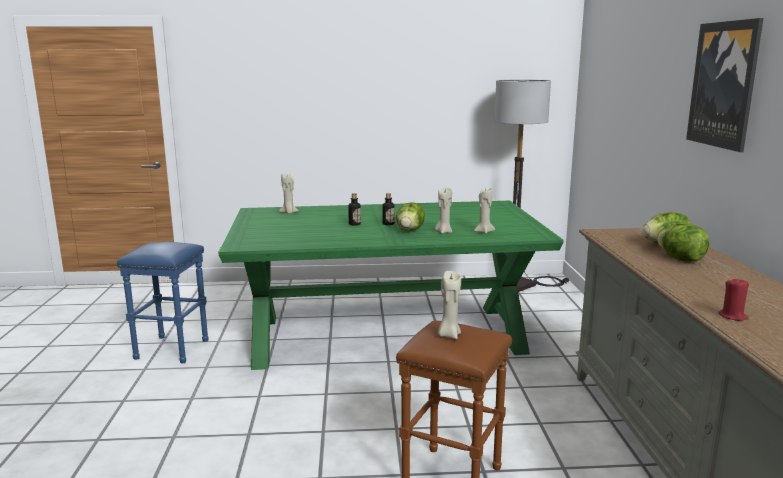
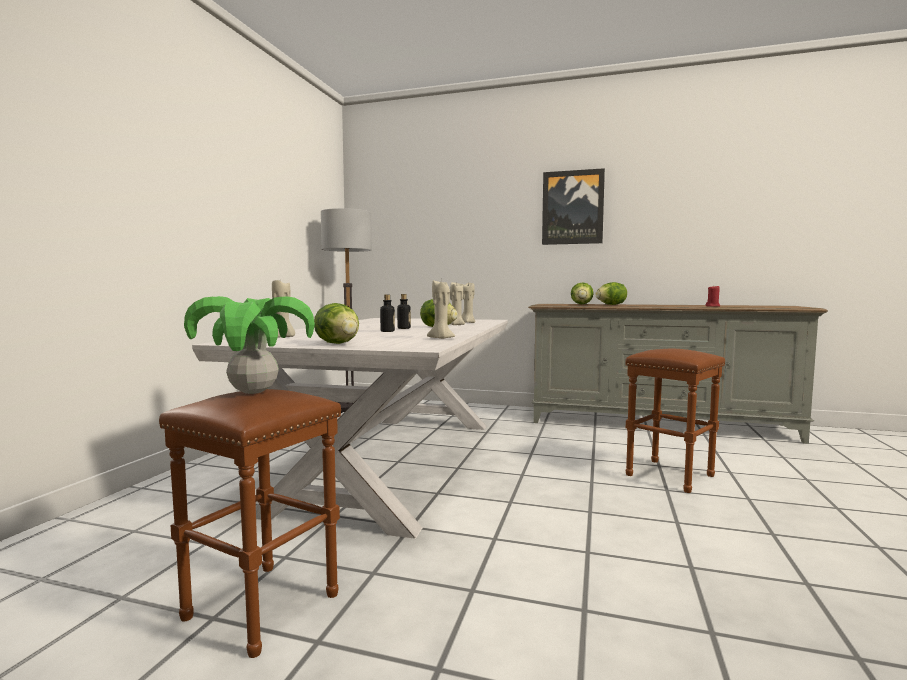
camera: 70 degrees left, 10 degrees down
(163, 244) = (253, 392): none -> potted plant
(171, 348) = (258, 606): blue stool -> brown stool
(255, 228) = (338, 344): none -> lettuce
(385, 335) = (396, 461): green dining table -> white dining table
(448, 335) = (679, 349): beige candle -> beige candle (441, 338)

